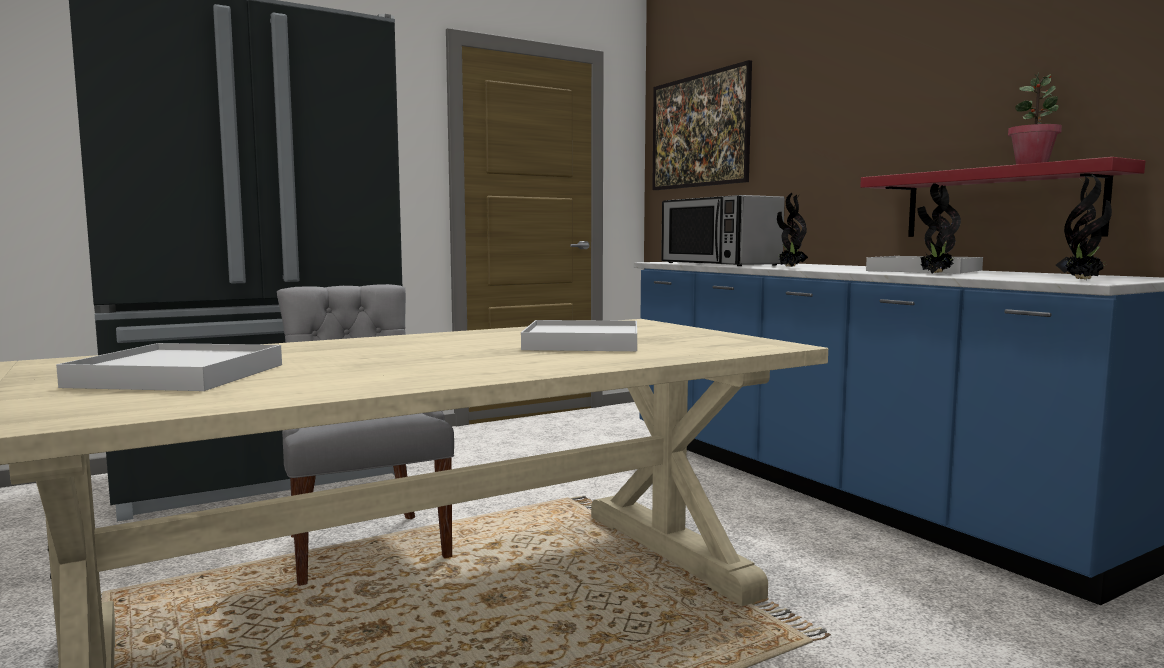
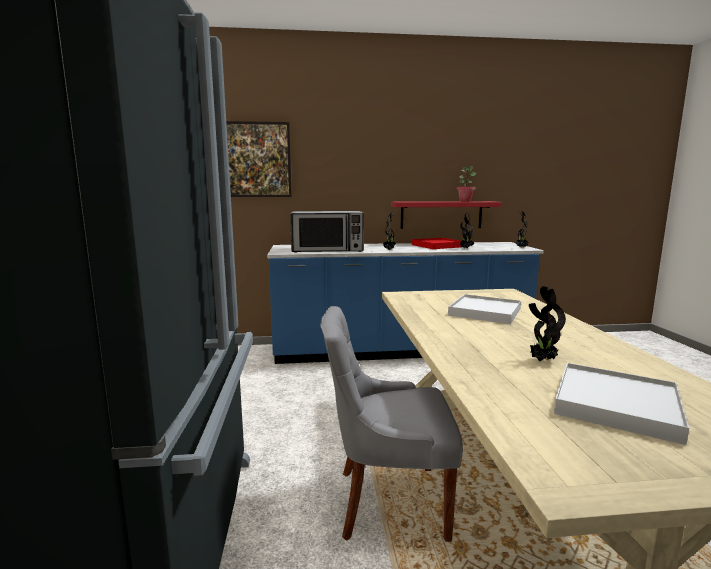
camera: 65 degrees left, 5 degrees up
(339, 359) = (541, 361): none -> potted plant
(924, 270) = (437, 246): white tray -> red tray

